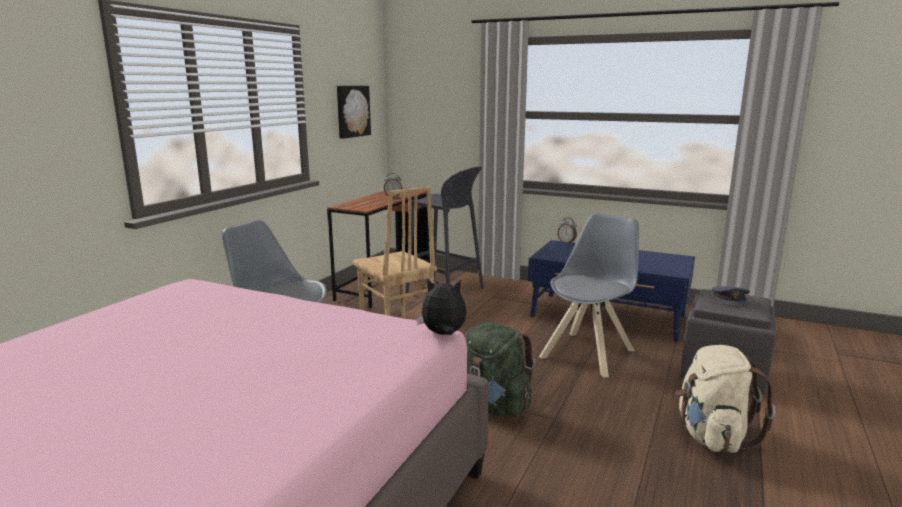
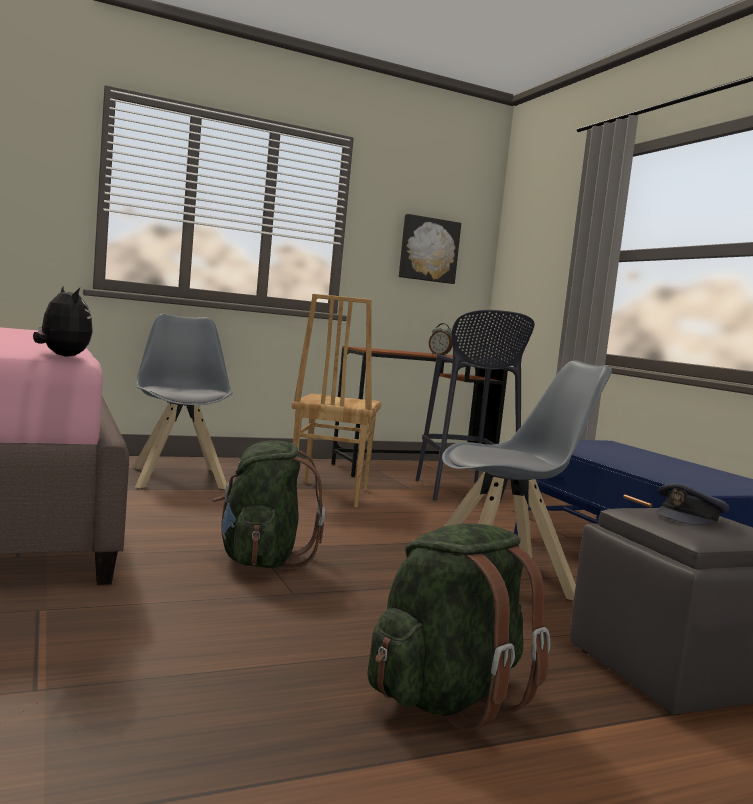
camera: 40 degrees right, 10 degrees down
(566, 242) = (625, 445): alarm clock -> none
(712, 436) = (448, 698): beige backpack -> green backpack

